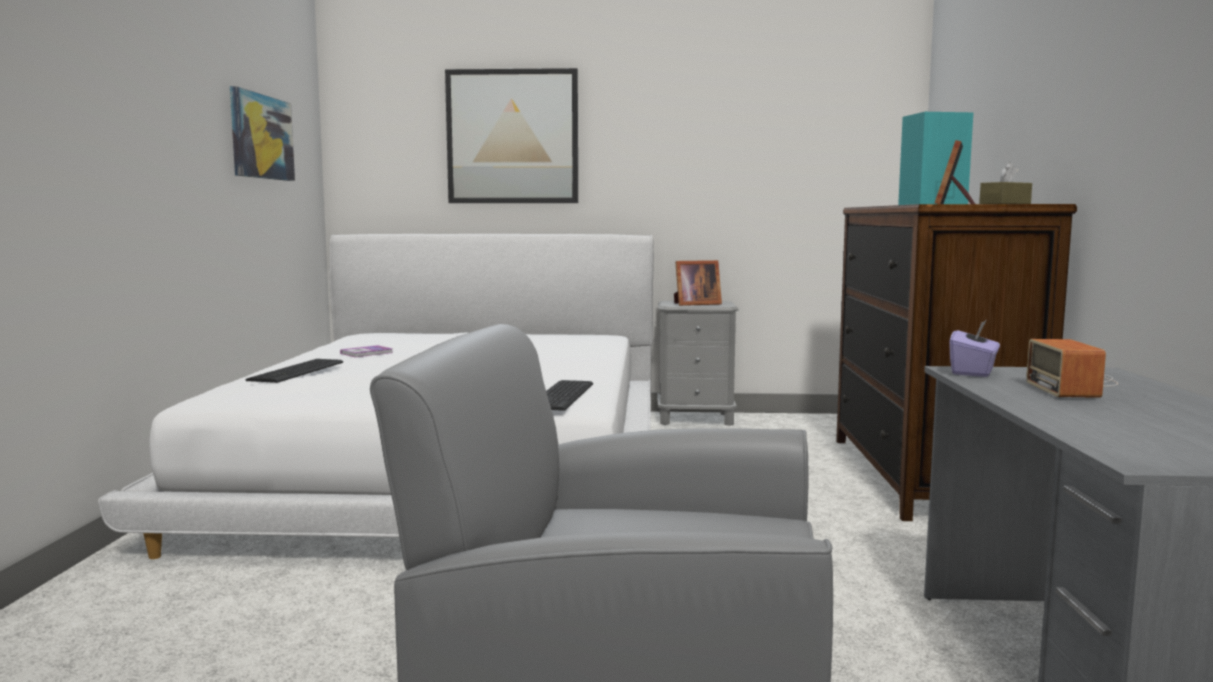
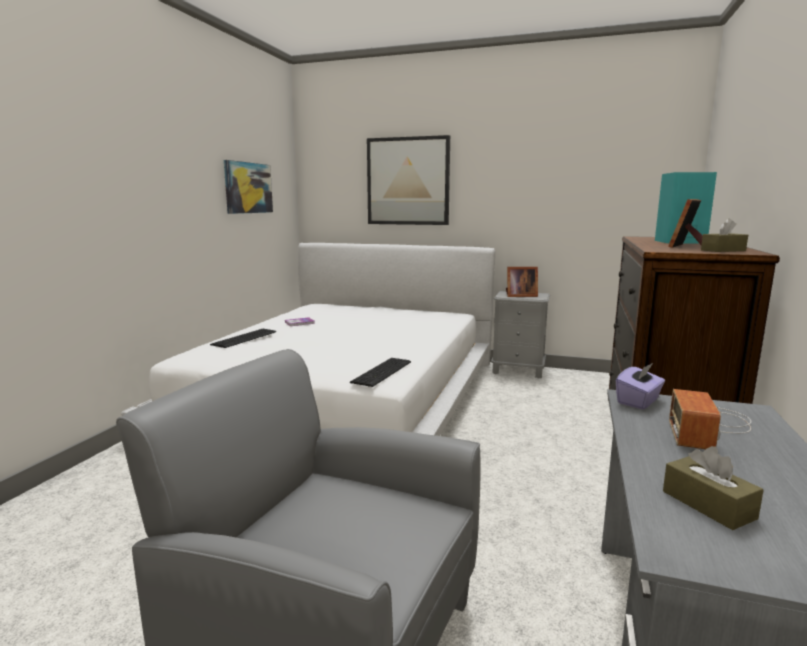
camera: 15 degrees right, 5 degrees up
(1137, 431) = (708, 504): none -> brown tissue box

